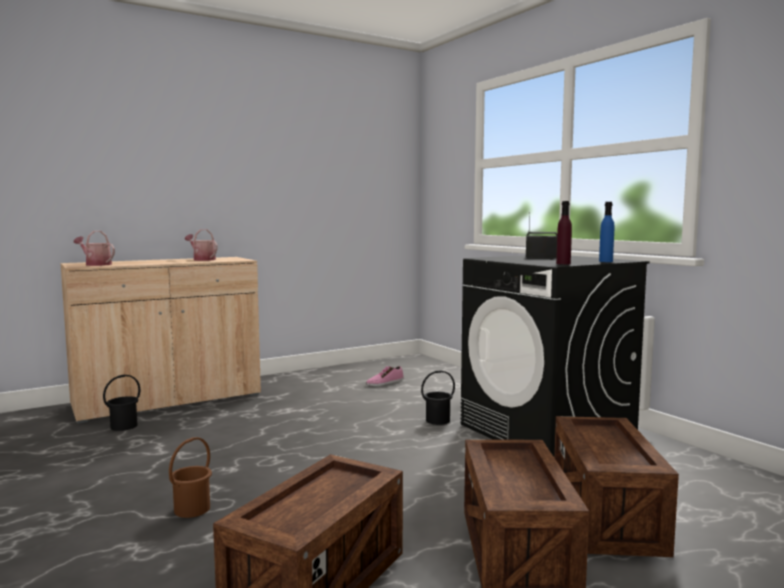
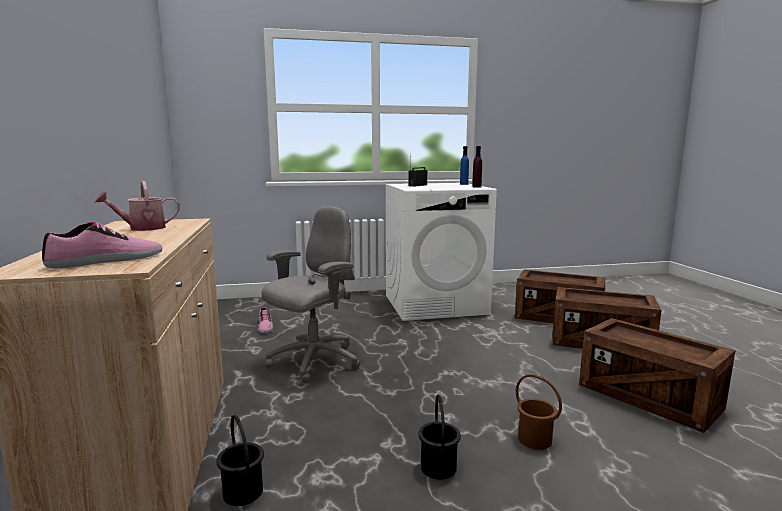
camera: 70 degrees left, 5 degrees up
(96, 264) = (107, 260): watering can -> shoe
(319, 409) = (313, 361): none -> grey office chair
(437, 420) = (387, 325): black bucket -> black bucket (438, 468)
(546, 432) = (435, 304): black washing machine -> white washing machine

